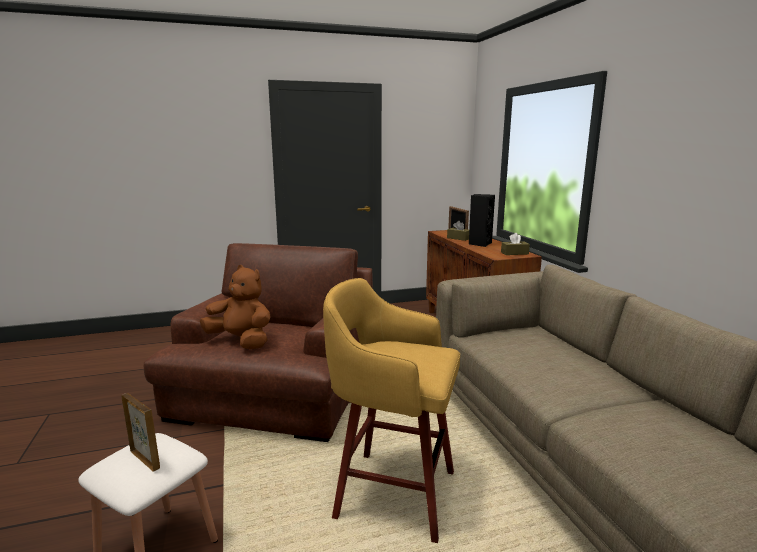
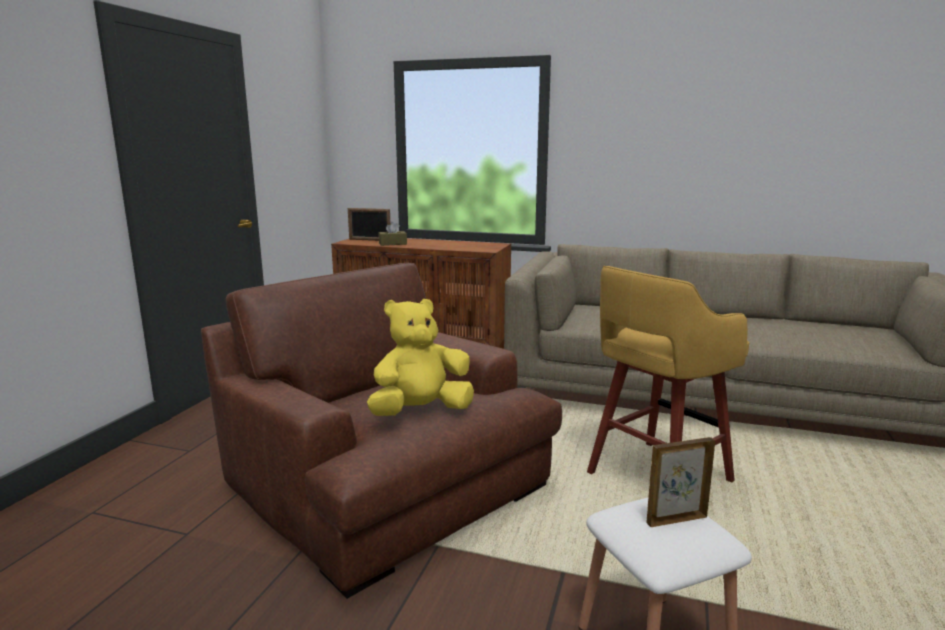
camera: 55 degrees left, 0 degrees up
(241, 341) = (420, 411): brown plush toy -> yellow plush toy
(480, 244) = (431, 244): black speaker -> none
(514, 253) = (486, 245): brown tissue box -> none

